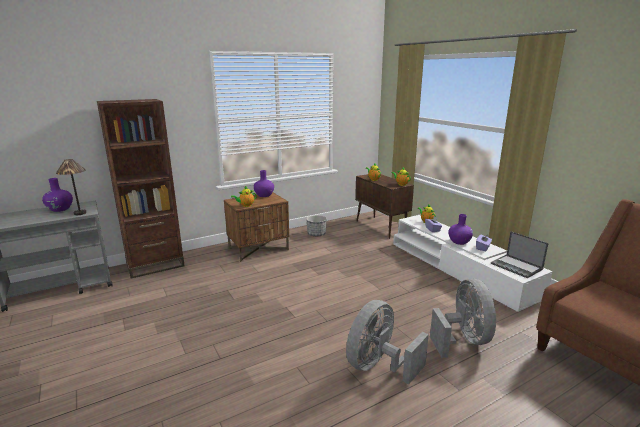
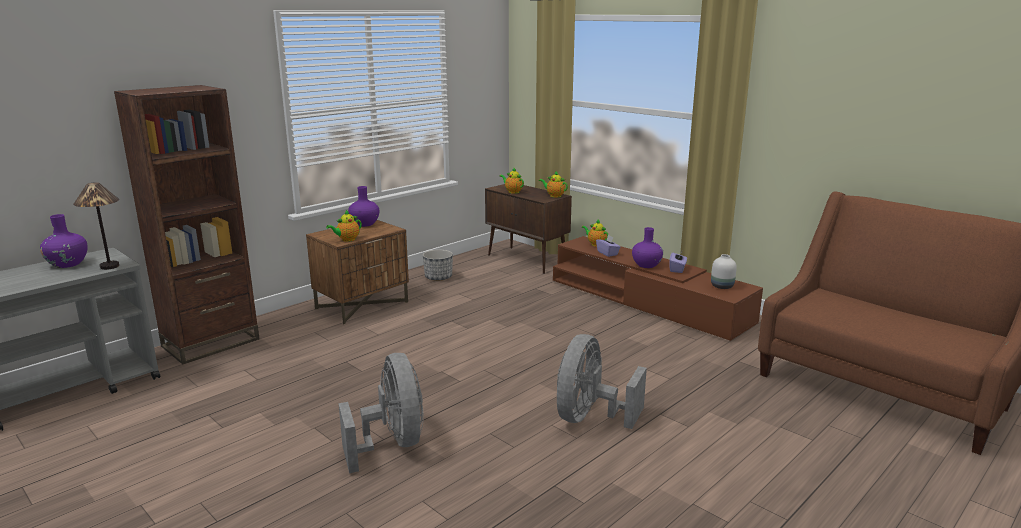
camera: 15 degrees left, 0 degrees up
(458, 269) = (647, 302): white tv stand -> brown tv stand
(463, 340) = (677, 378): grey fan -> grey fan (392, 444)
(517, 266) = (722, 286): laptop -> white vase

